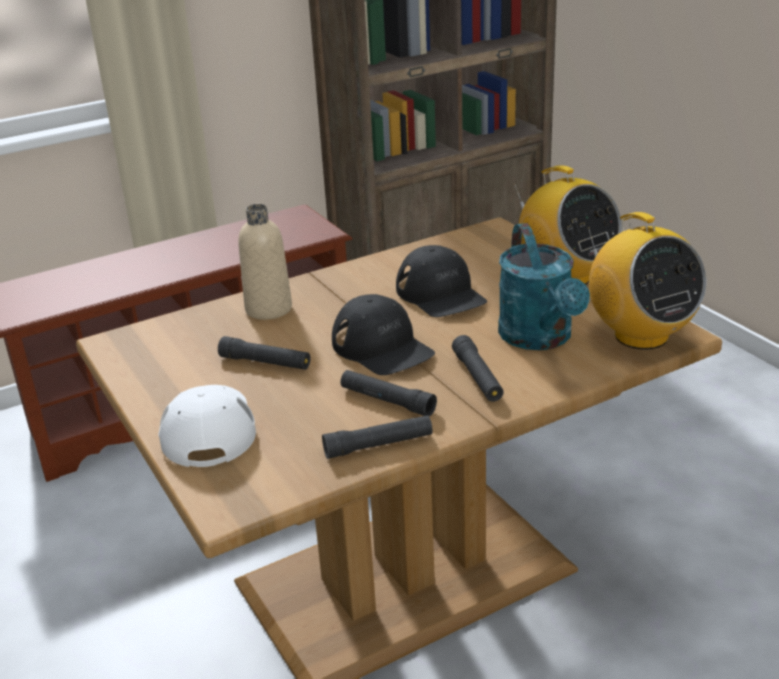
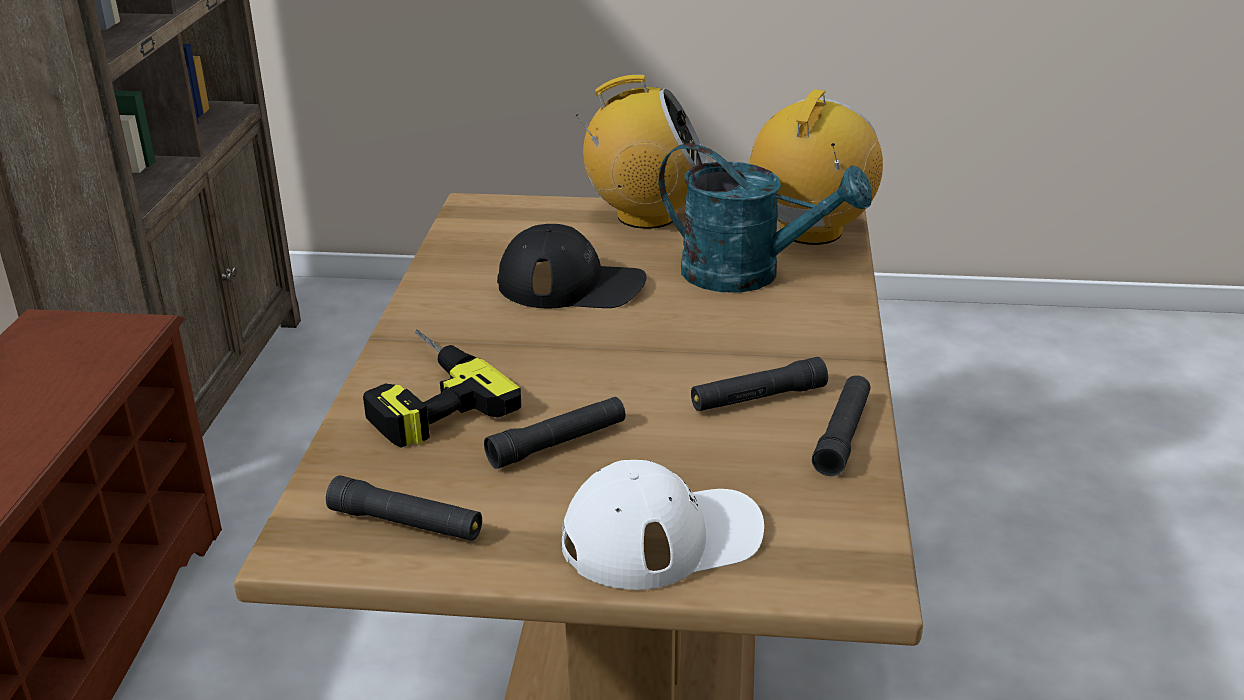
camera: 55 degrees left, 0 degrees up
(208, 428) = (662, 537): white cap -> white cap turned 135 degrees clockwise
(268, 309) = (422, 396): beige bottle -> power drill
(382, 347) = (637, 359): black cap -> none
(477, 377) = (778, 333): black flashlight -> black flashlight (406, 523)
(640, 335) = (811, 232): radio -> radio turned 75 degrees counterclockwise

